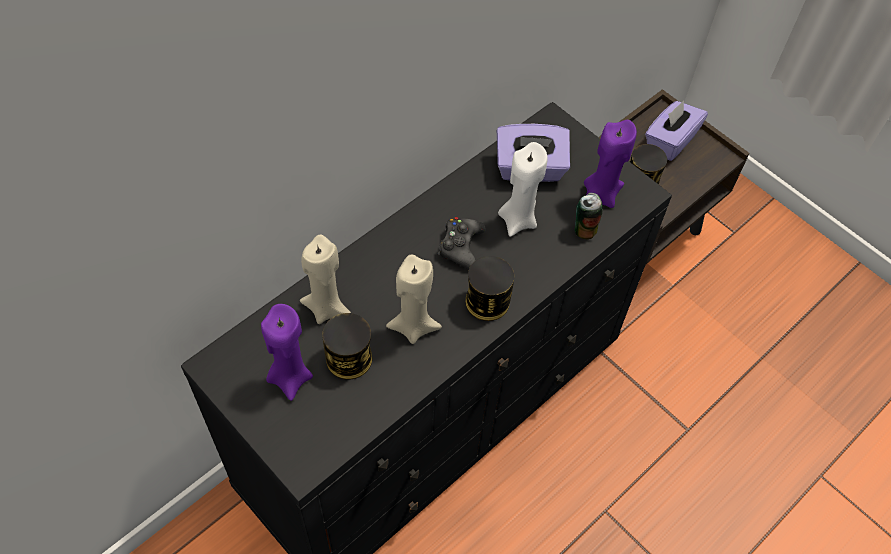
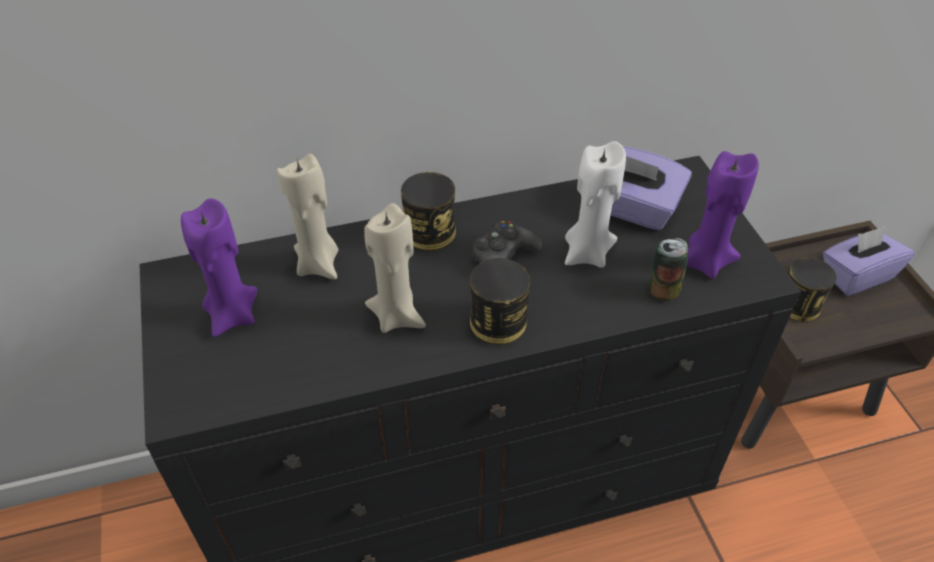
camera: 30 degrees right, 10 degrees down
(349, 358) = (305, 321): can -> can (429, 232)

